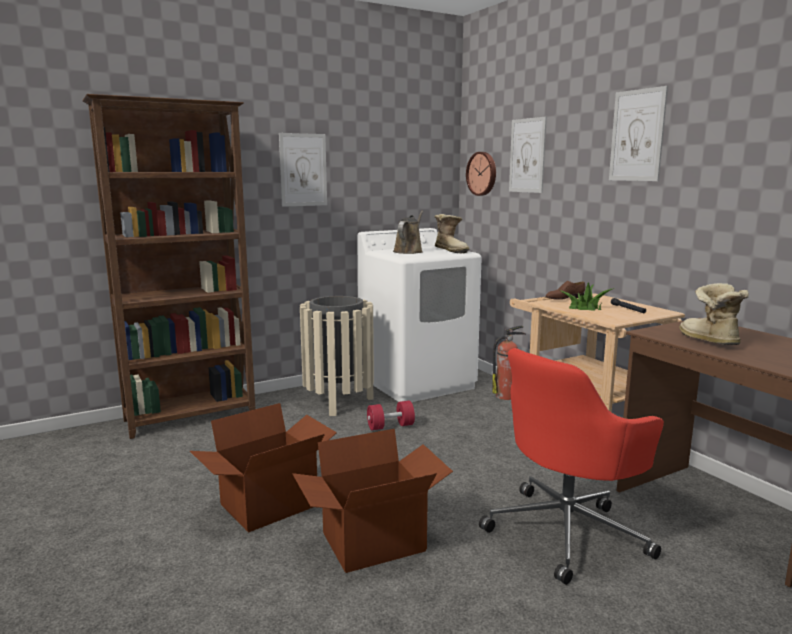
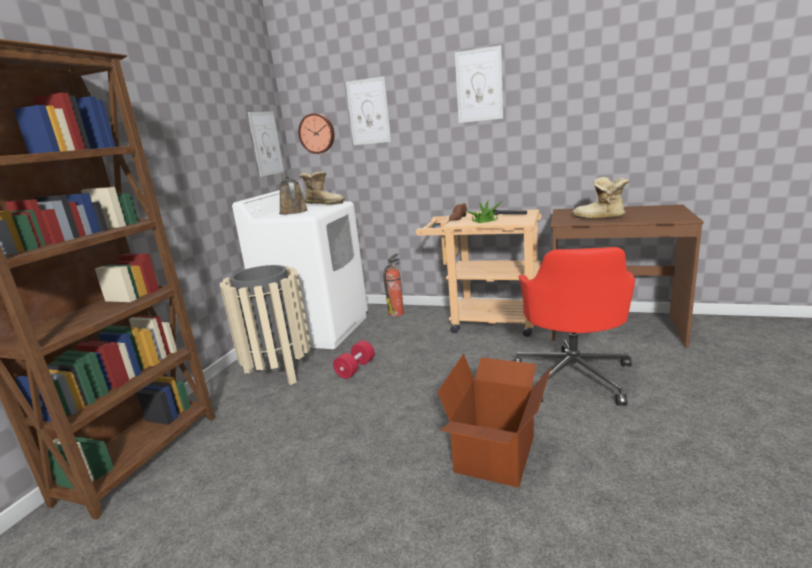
camera: 40 degrees left, 5 degrees up
(270, 506) = (374, 481): cardboard box -> none
(303, 170) = (168, 142): picture -> picture (266, 143)

